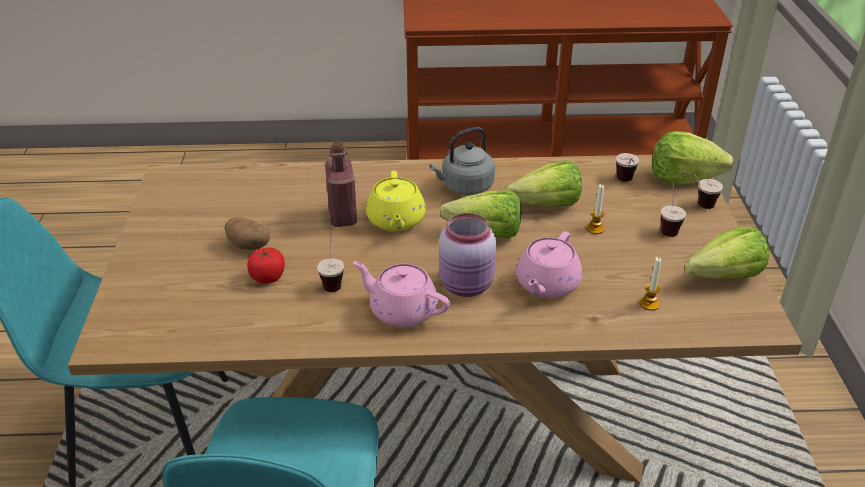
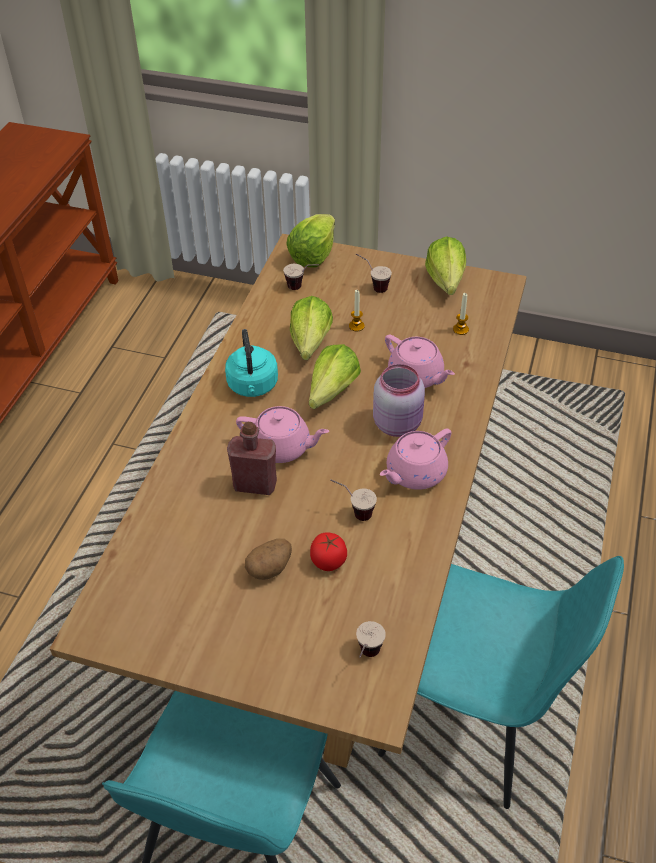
camera: 70 degrees left, 10 degrees up
(396, 221) = (282, 447): yellow teapot -> pink teapot
(465, 187) = (253, 386): grey kettle -> turquoise kettle
(696, 205) = (352, 262): cup -> cup (367, 659)

